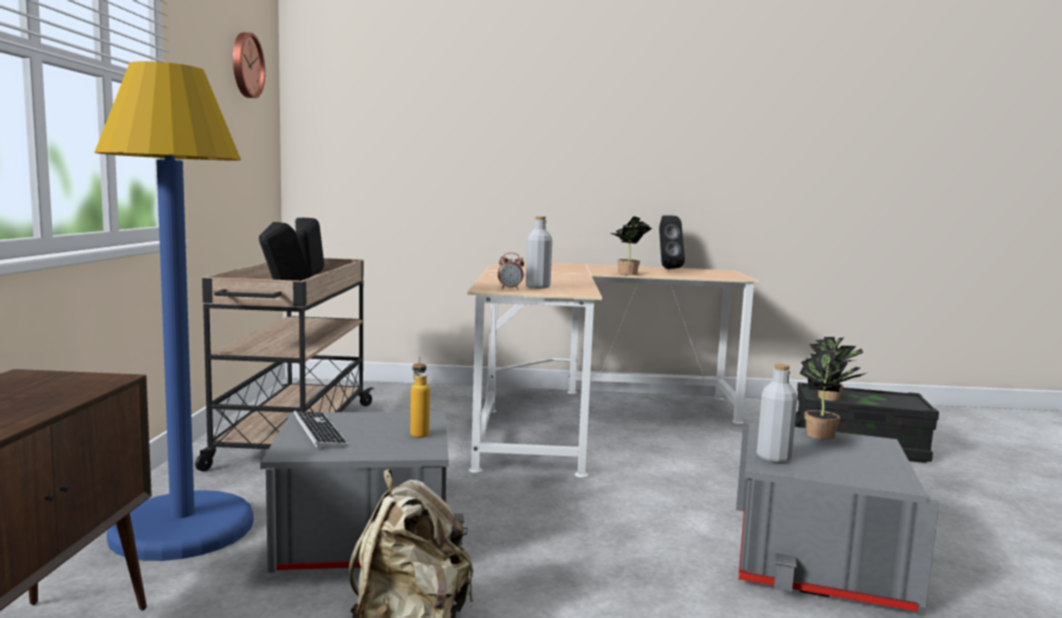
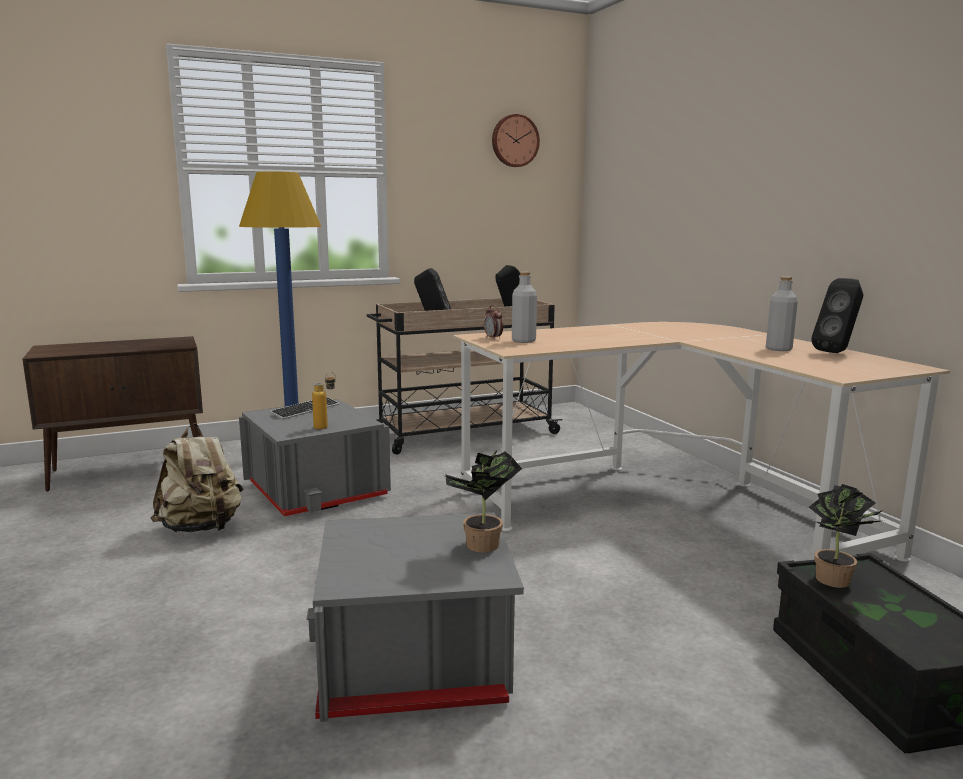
camera: 65 degrees right, 5 degrees up
(629, 274) = (719, 348): potted plant -> none
(773, 458) = (375, 528): grey bottle -> grey bottle (778, 349)

